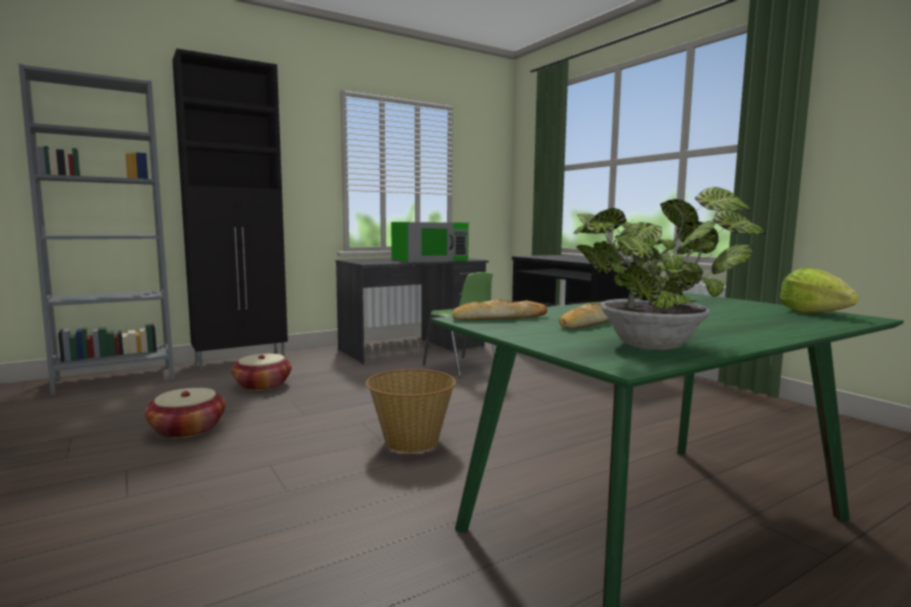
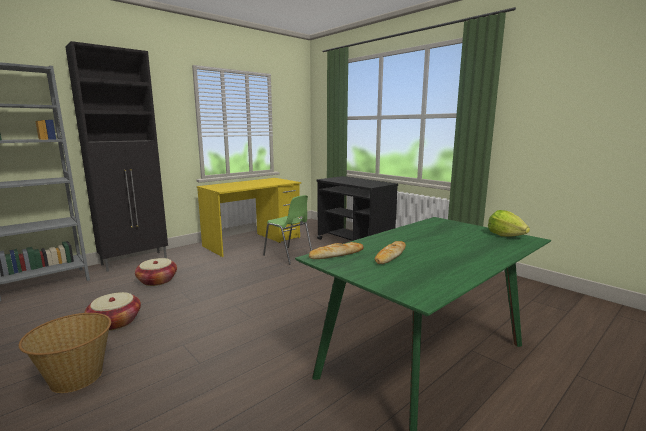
camera: 10 degrees left, 5 degrees up
(411, 442) = (270, 317): basket -> basket (75, 378)
(412, 348) = (253, 242): grey desk -> yellow desk
(430, 259) = (262, 183): green microwave -> none
(658, 345) = (434, 277): potted plant -> none

